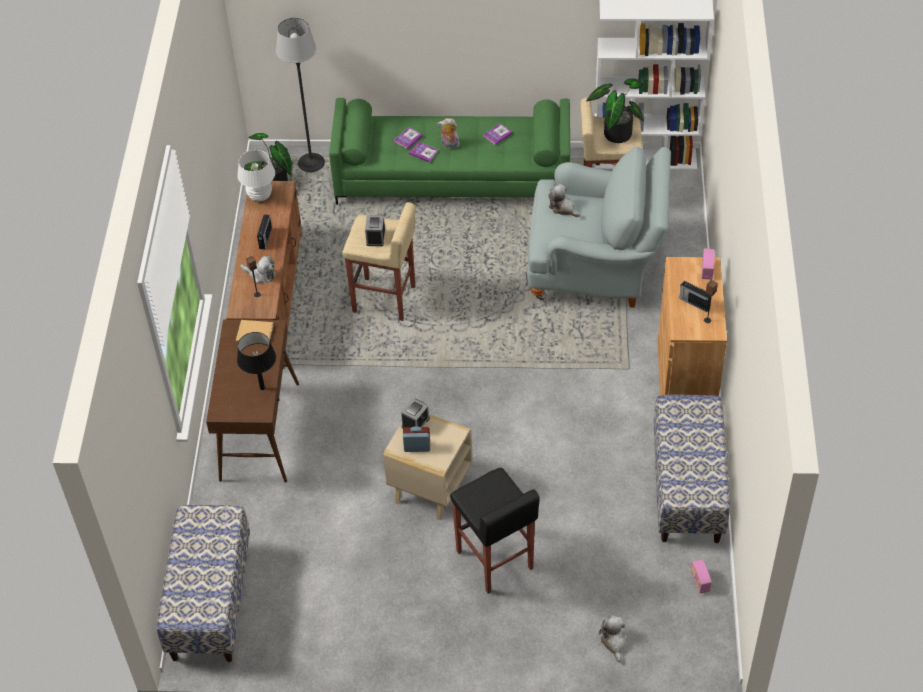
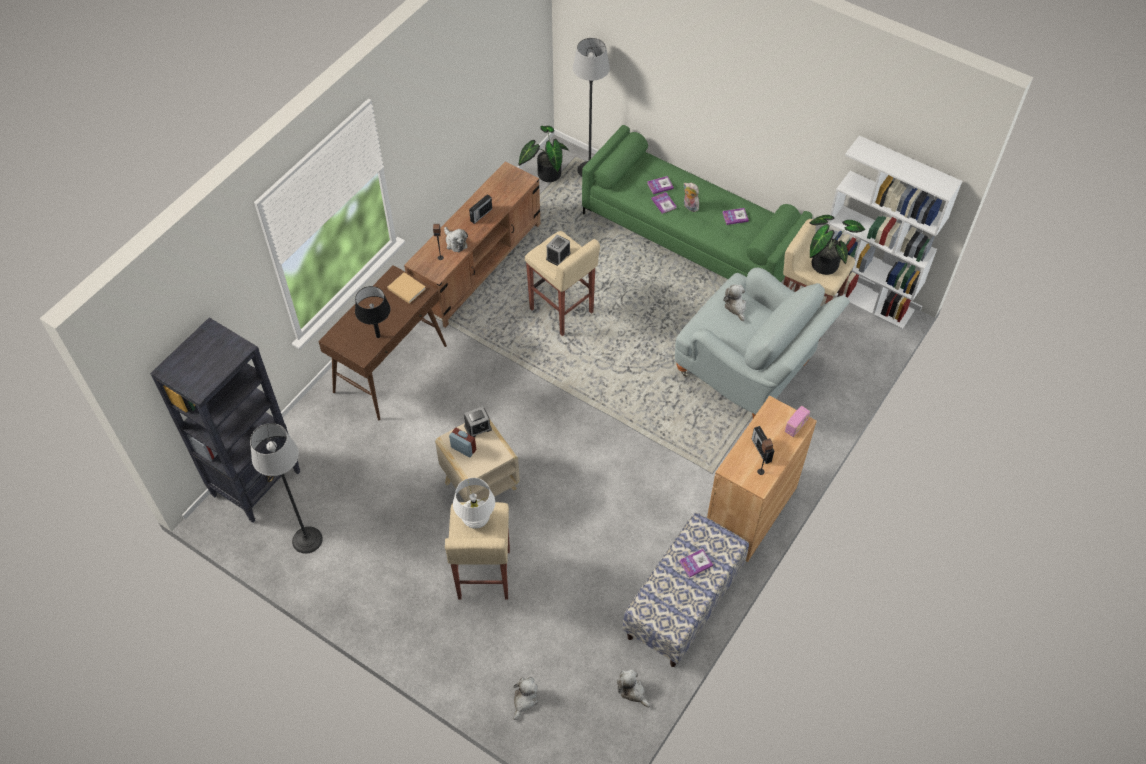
camera: 30 degrees right, 5 degrees up
(210, 601) = (257, 483): bench -> black bookcase
(260, 196) = (503, 178): white table lamp -> white table lamp (476, 519)
(302, 623) = (307, 539): none -> floor lamp
(494, 561) = (483, 575): black stool -> beige stool
(690, 436) = (696, 563): none -> book
(700, 581) = (632, 691): radio -> plush toy

